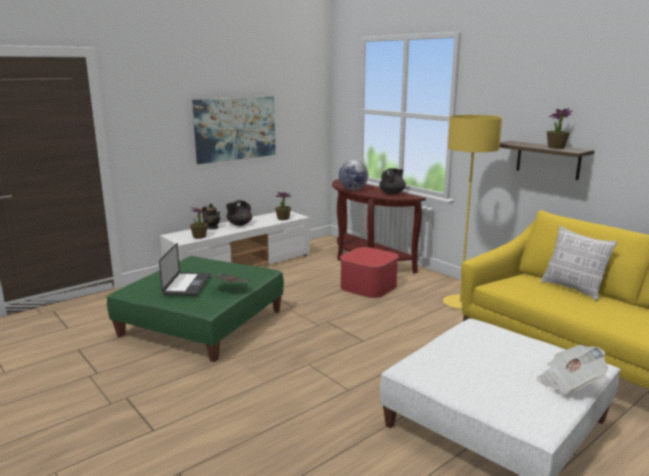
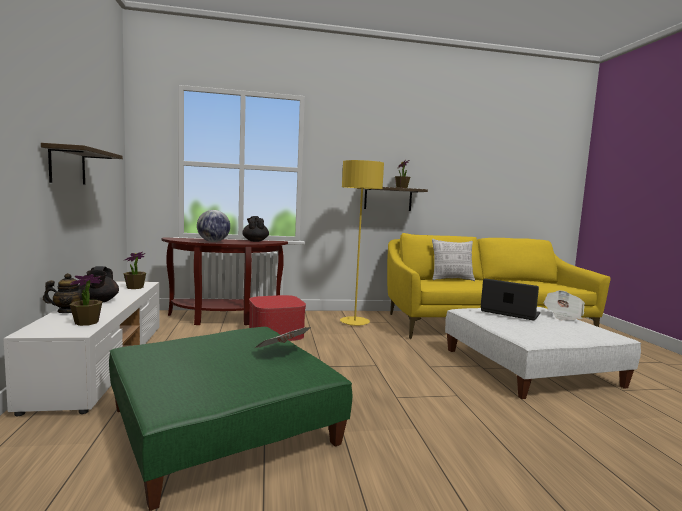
camera: 60 degrees left, 10 degrees down
(187, 285) = (232, 367): laptop -> laptop (510, 313)
(235, 128) = (67, 166): picture -> shelf

